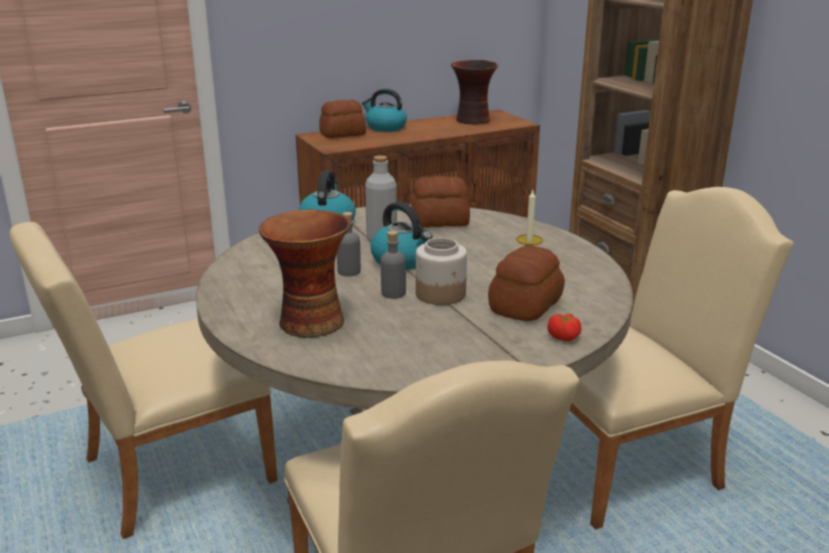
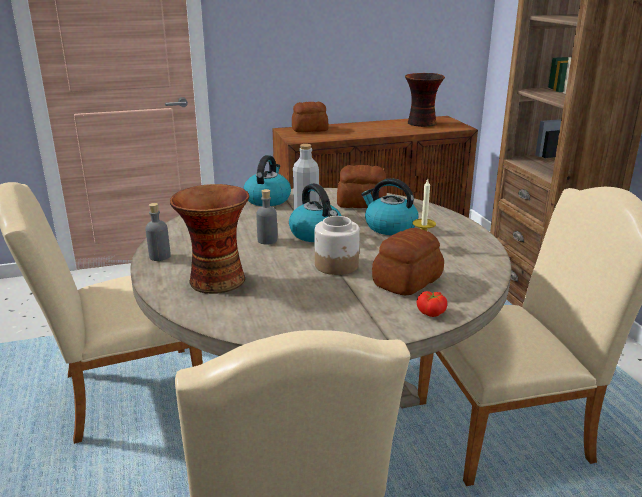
camera: 10 degrees right, 0 degrees up
(385, 127) = (346, 126): kettle -> kettle (389, 227)
(393, 293) = (296, 261): grey bottle -> grey bottle (160, 256)

